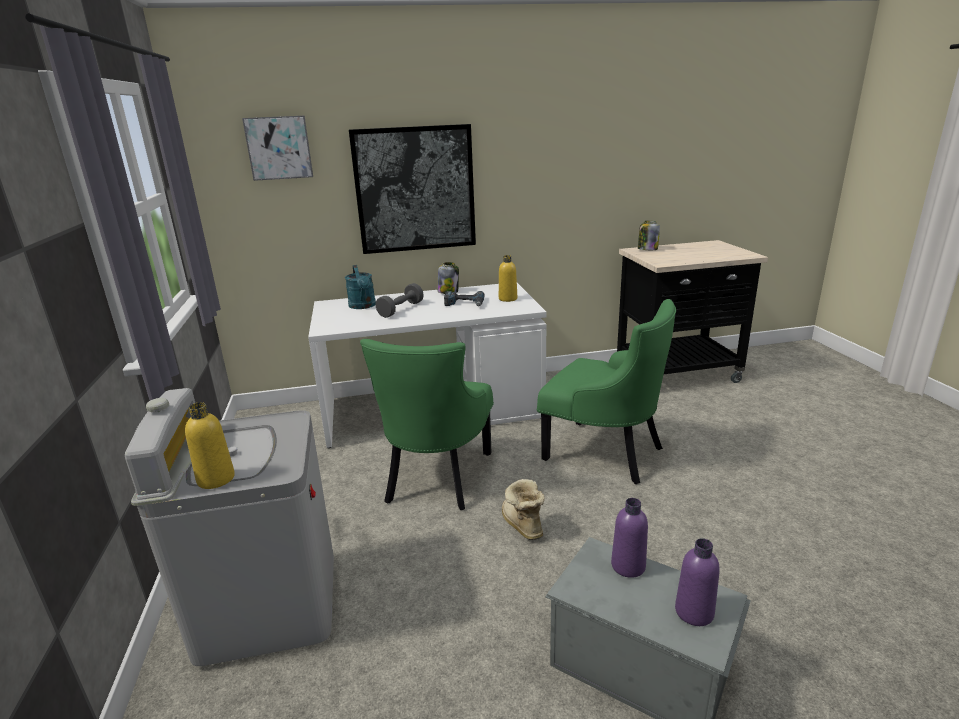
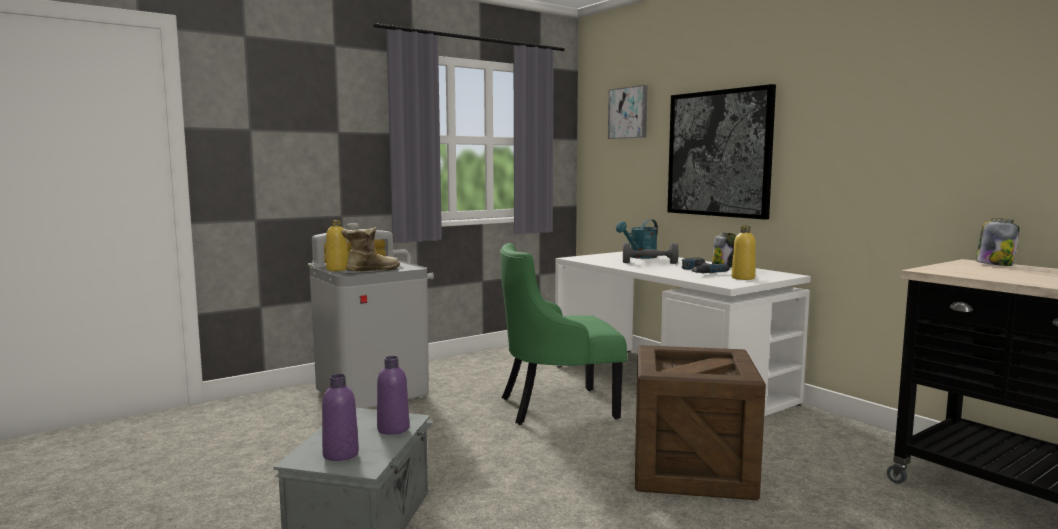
camera: 65 degrees right, 15 degrees down
(521, 525) = (516, 450): boot -> boot (370, 271)
(601, 452) = (691, 470): green chair -> crate

